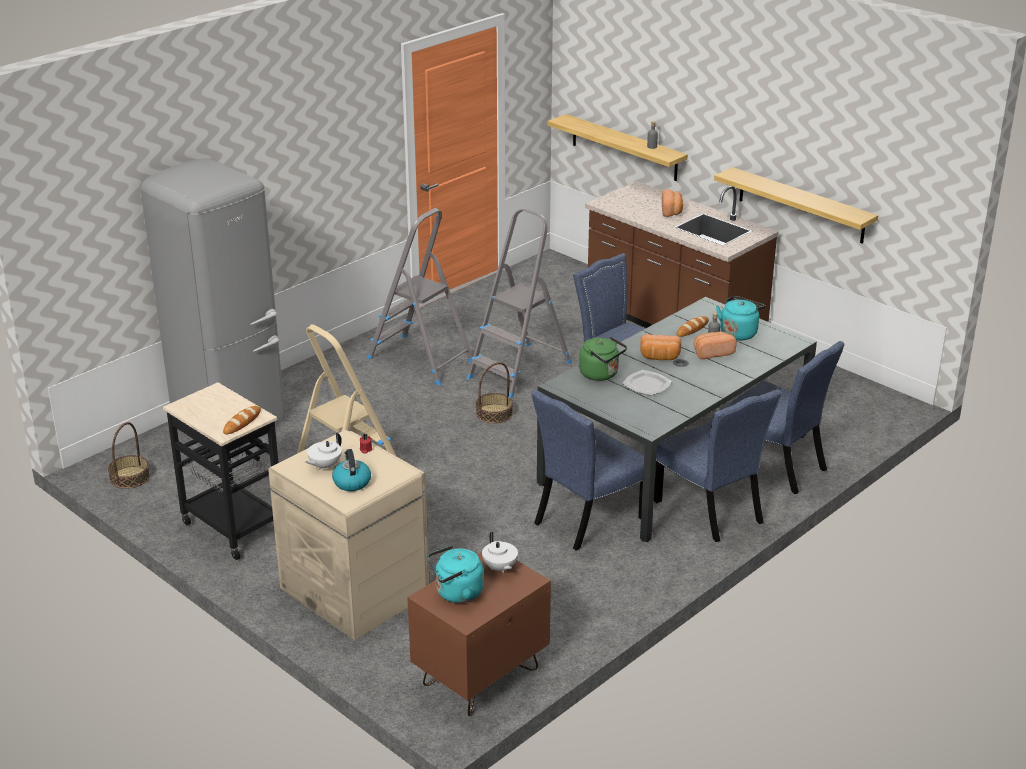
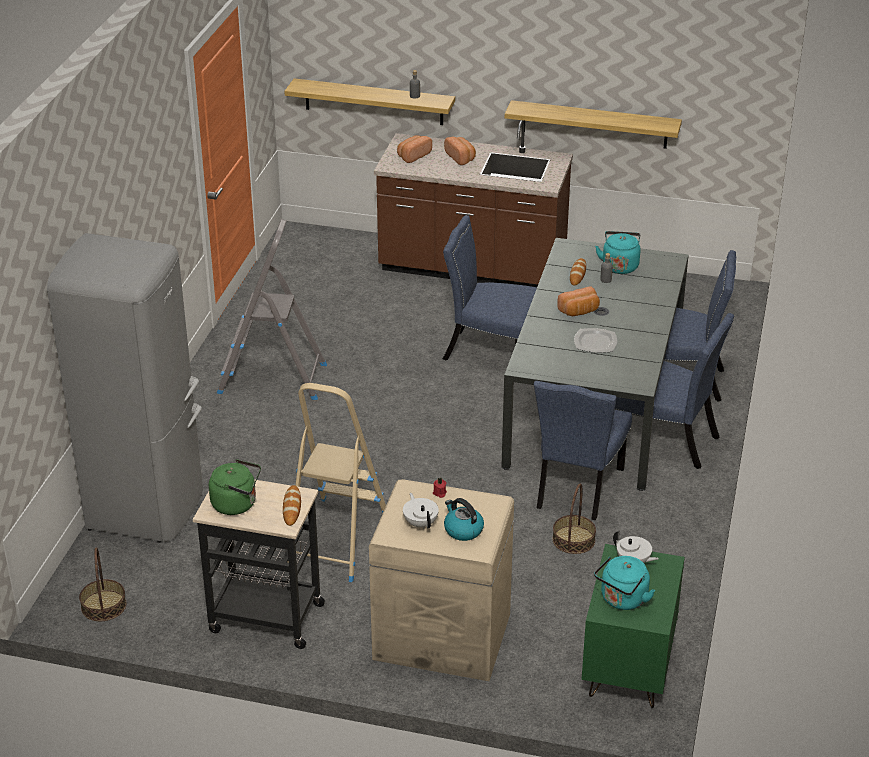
camera: 30 degrees left, 5 degrees up
(324, 466) = (420, 523): white teapot -> white teapot turned 150 degrees clockwise
(480, 678) = (628, 670): brown nightstand -> green nightstand
(494, 413) = (396, 411): basket -> basket (573, 539)
(519, 370) = (377, 360): grey step ladder -> none
(601, 374) = (547, 345): green kettle -> green kettle (237, 504)
(712, 353) = (617, 292): bread -> bread (413, 156)

